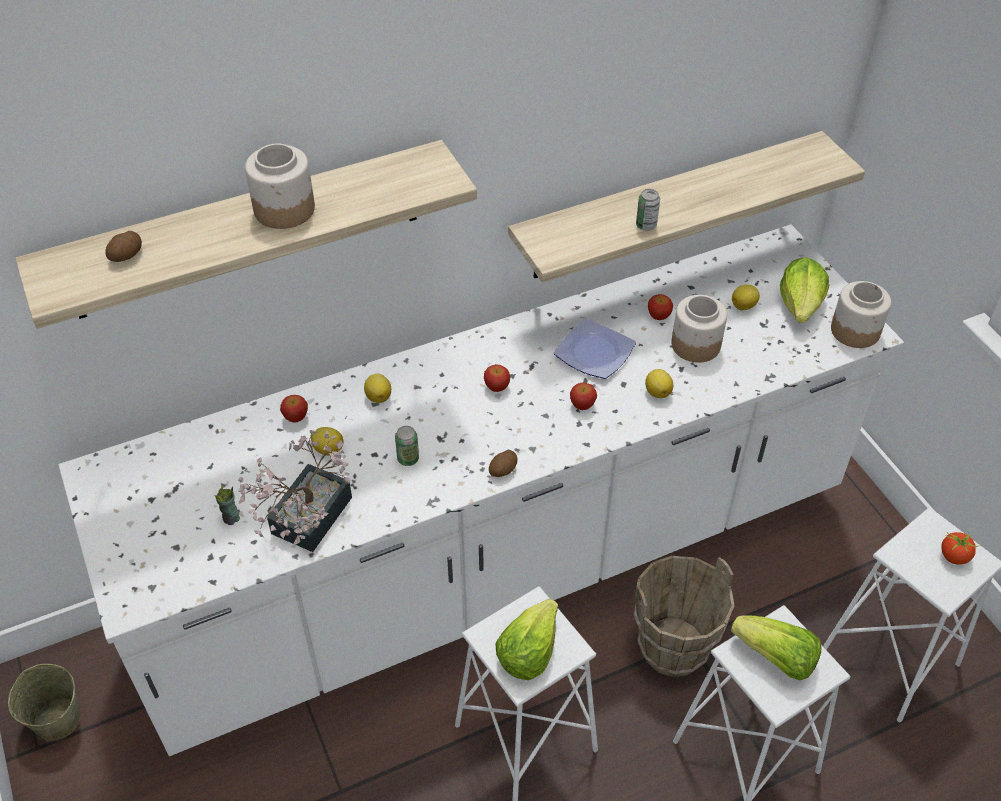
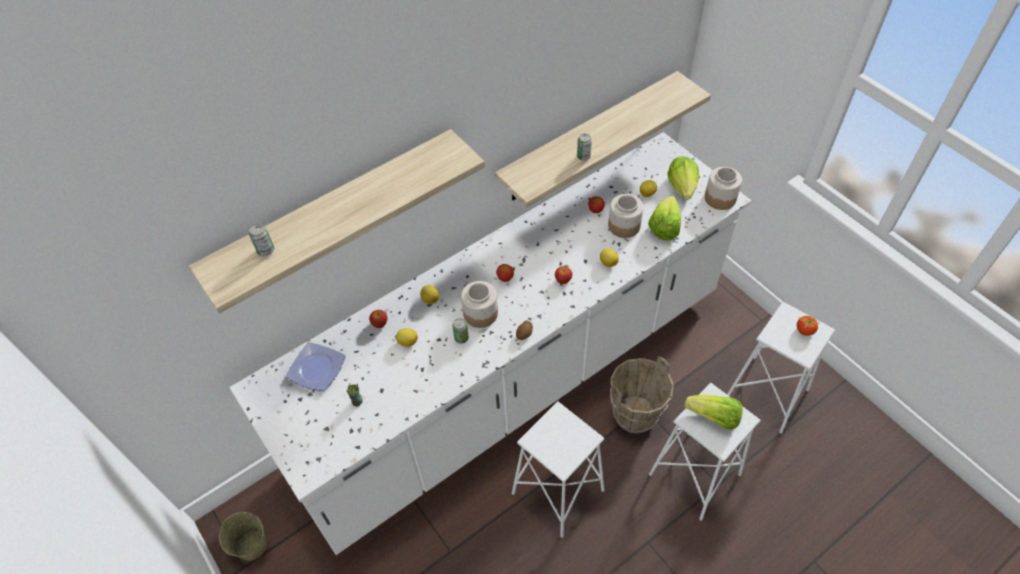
camera: 10 degrees left, 5 degrees up
(127, 255) = (266, 250): potato -> can
(285, 209) = (362, 198): jar -> jar (481, 313)
(305, 522) = (406, 395): potted plant -> none
(528, 651) = (561, 445): lettuce -> lettuce (664, 227)
(594, 354) = (562, 244): plate -> plate (317, 370)

